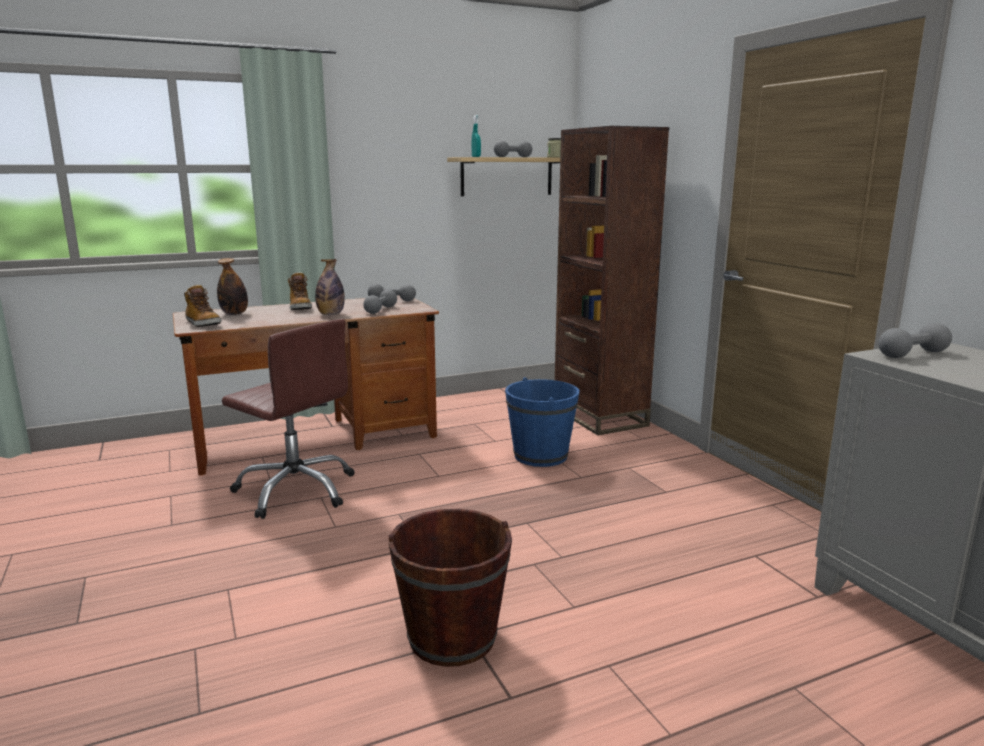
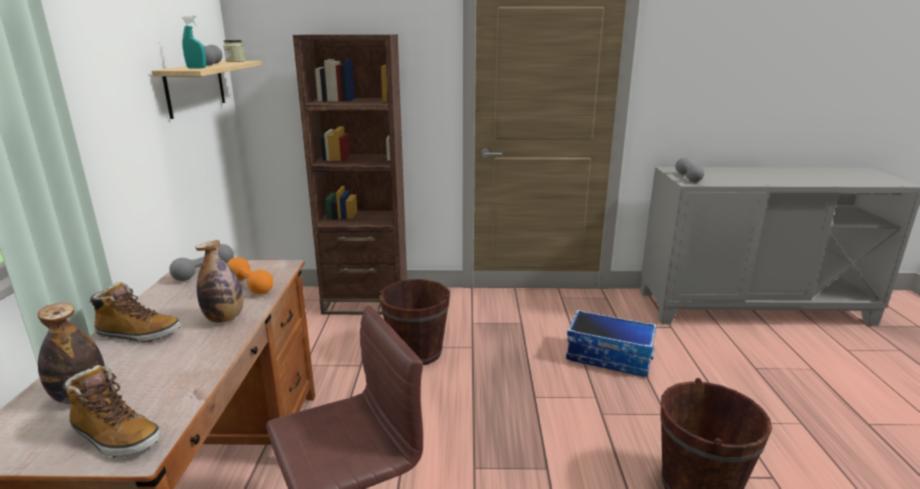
camera: 65 degrees left, 5 degrees up
(203, 324) = (115, 437): boot -> boot turned 45 degrees clockwise
(381, 310) = (250, 286): grey dumbbell -> orange dumbbell
(541, 456) = (416, 352): blue bucket -> brown bucket
(661, 555) = (609, 357): none -> storage box

